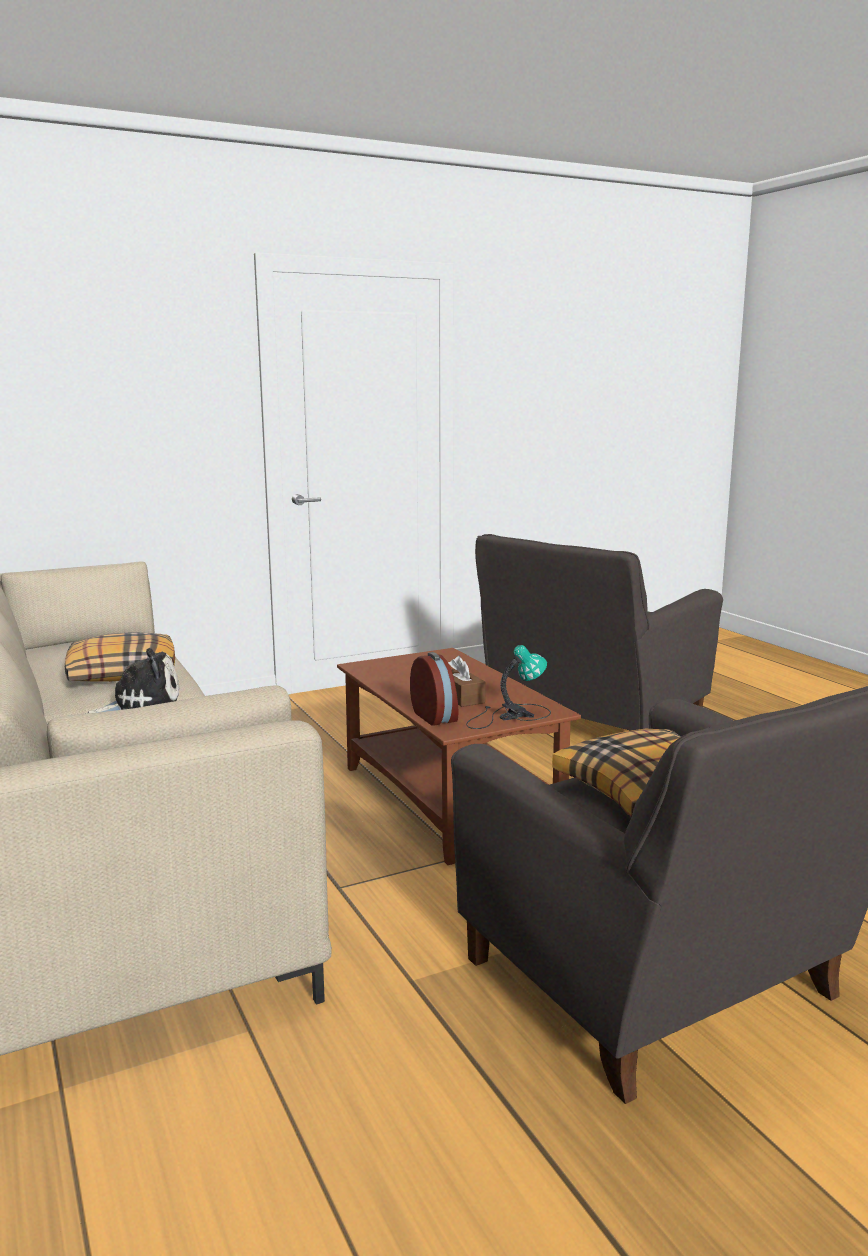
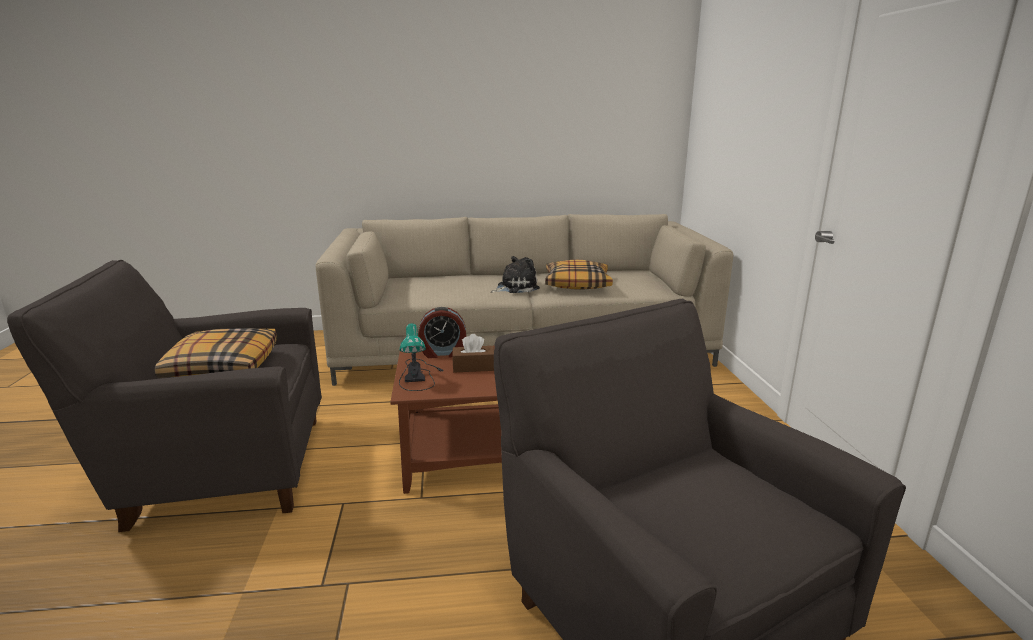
camera: 110 degrees right, 5 degrees up
(142, 706) = (515, 287): plush toy -> plush toy turned 120 degrees counterclockwise

